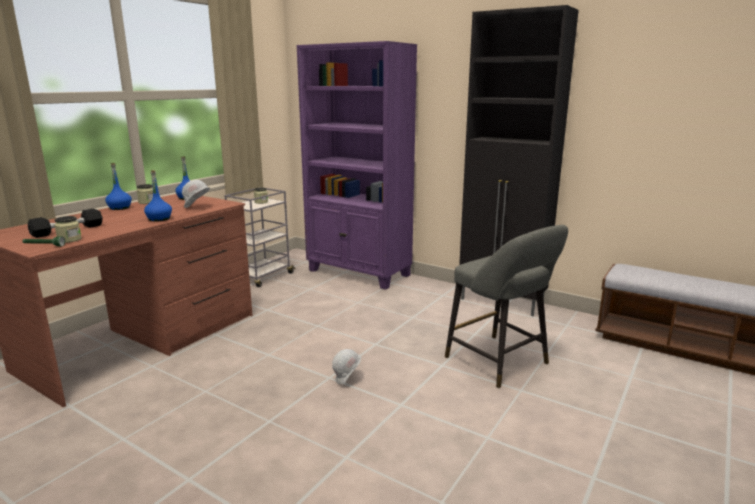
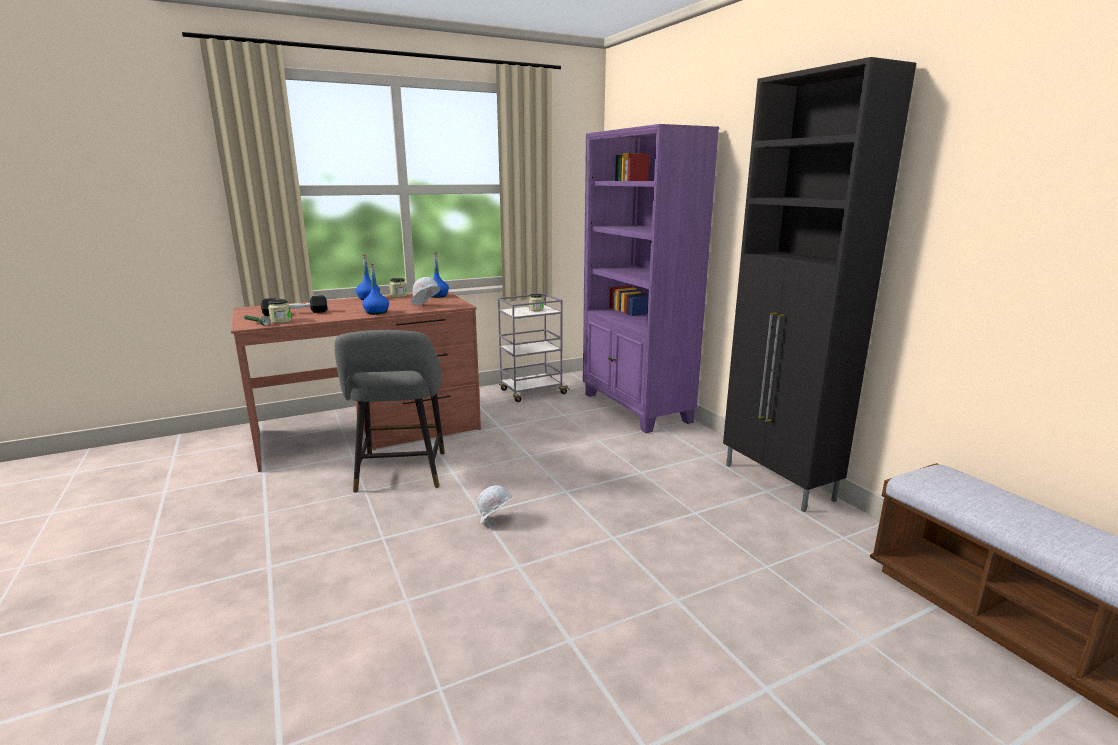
camera: 30 degrees right, 0 degrees up
(500, 363) = (688, 557): grey stool -> grey stool (401, 474)

